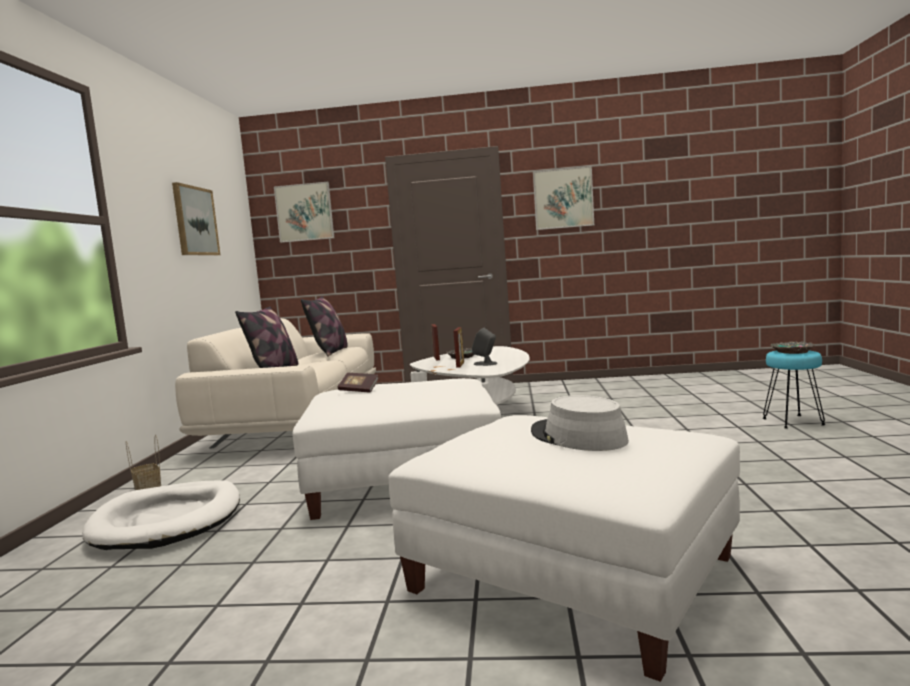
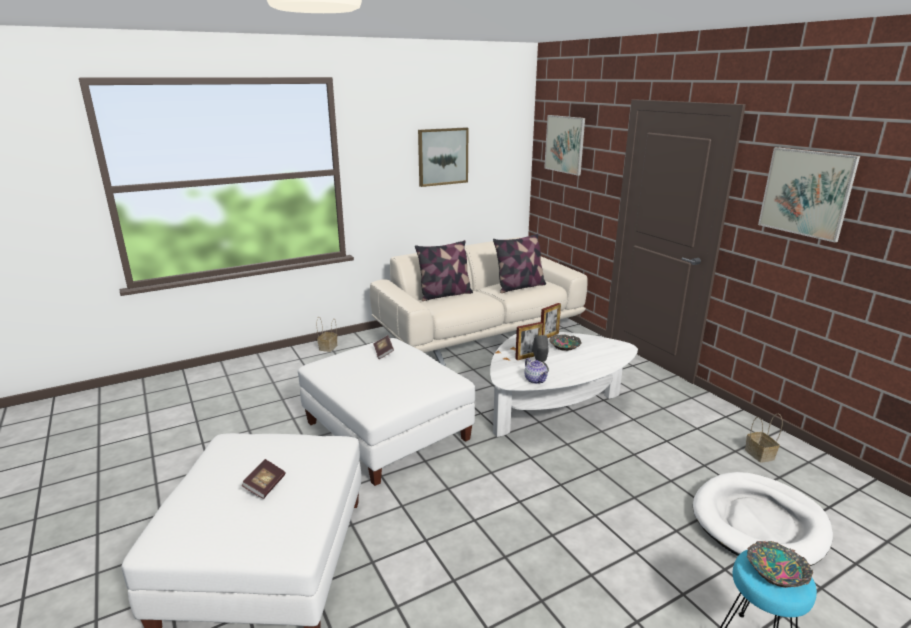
camera: 55 degrees right, 15 degrees up
(168, 520) = (289, 377): white dog bed -> white dog bed (759, 523)
(504, 366) = (536, 380): none -> teapot
(577, 437) = (265, 486): grey hat -> book
(616, 386) = (760, 455): none -> basket

